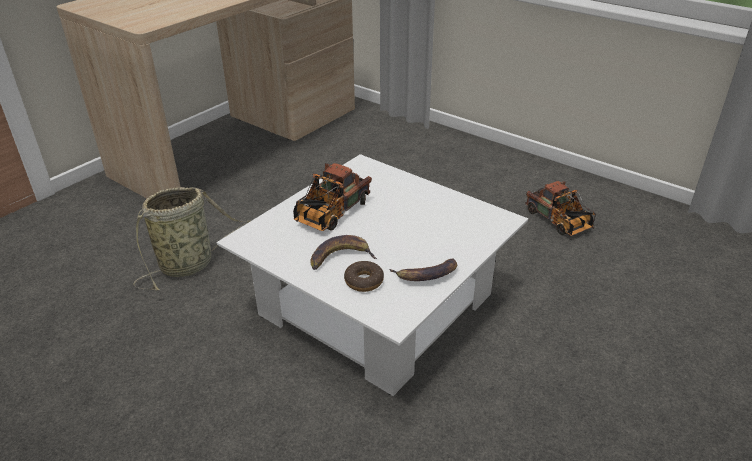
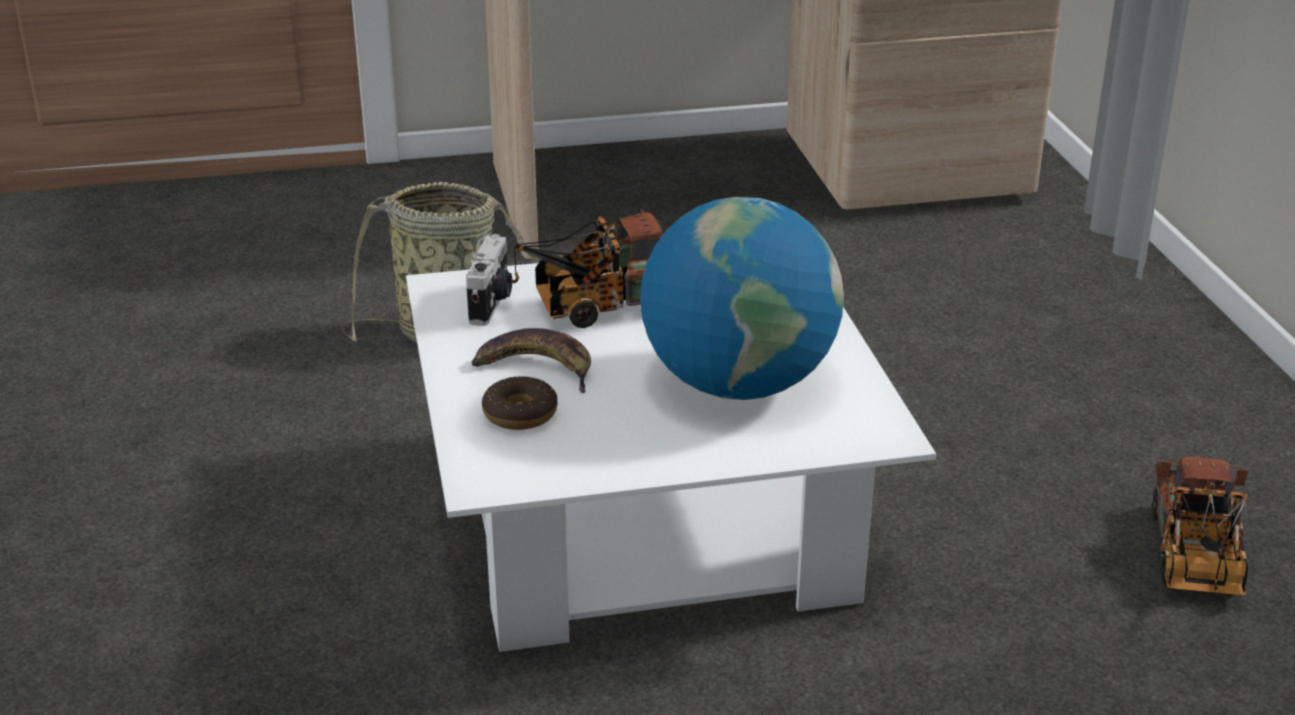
camera: 40 degrees right, 5 degrees down
(277, 237) = (492, 303): none -> camera
(426, 224) = (737, 384): none -> globe
(426, 275) = (621, 450): banana -> none

